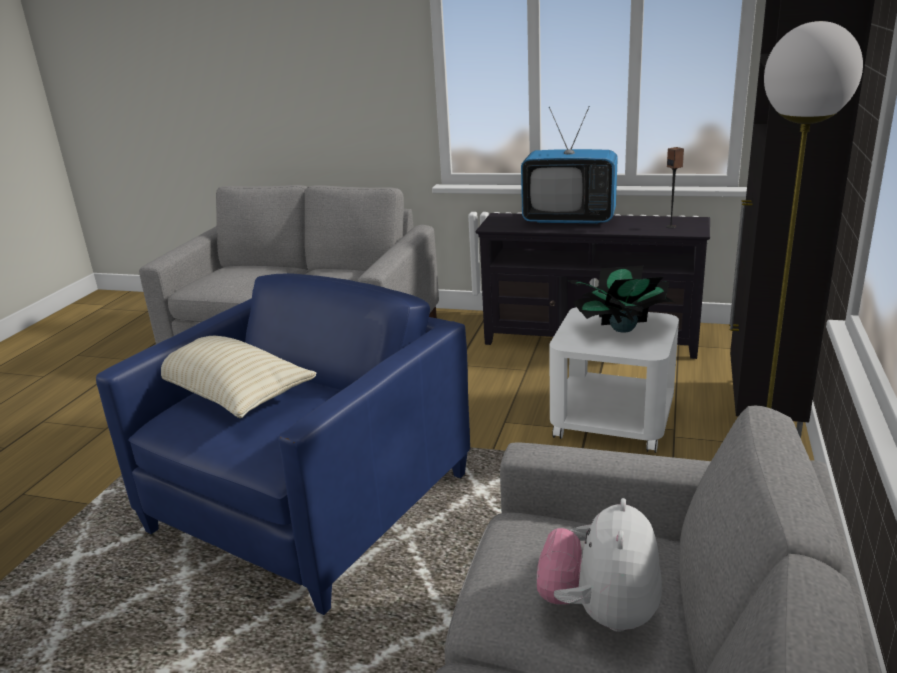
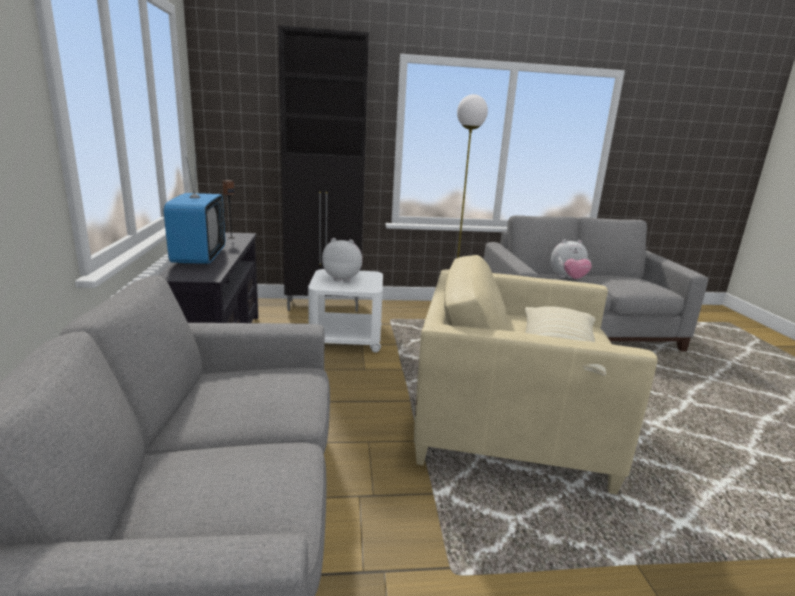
camera: 115 degrees left, 5 degrees down
(311, 504) = (510, 424): blue armchair -> beige armchair
(621, 328) = (343, 278): potted plant -> plush toy

